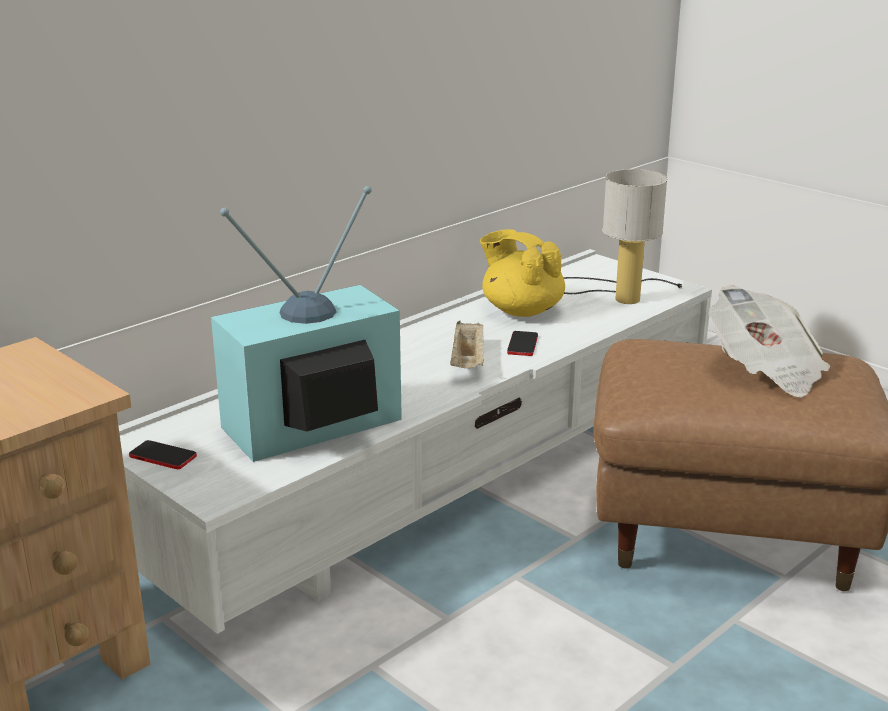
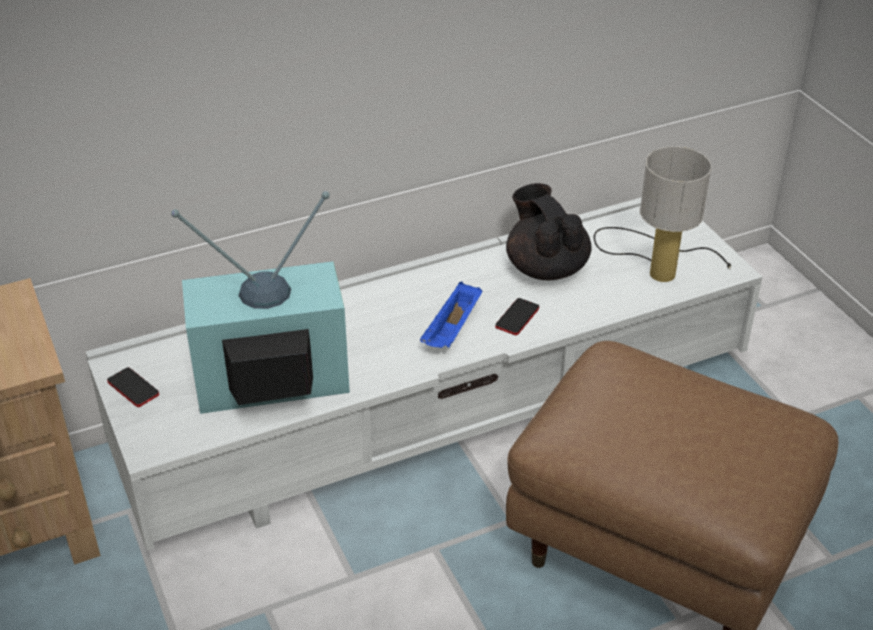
camera: 20 degrees right, 15 degrees up
(468, 362) = (452, 330): beige tray -> blue tray
(521, 310) = (546, 267): yellow teapot -> black teapot
(765, 371) = (703, 428): newspaper -> none

